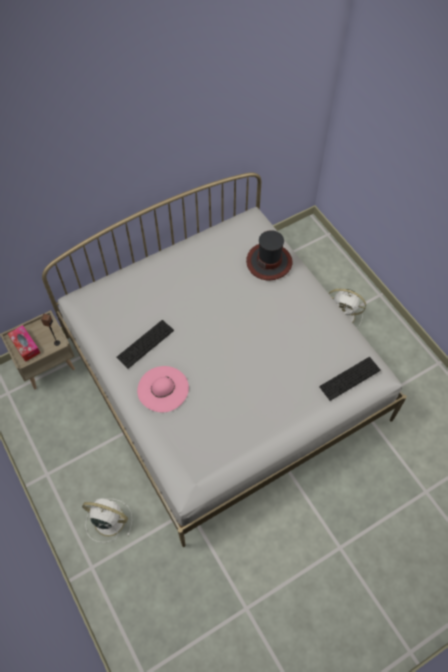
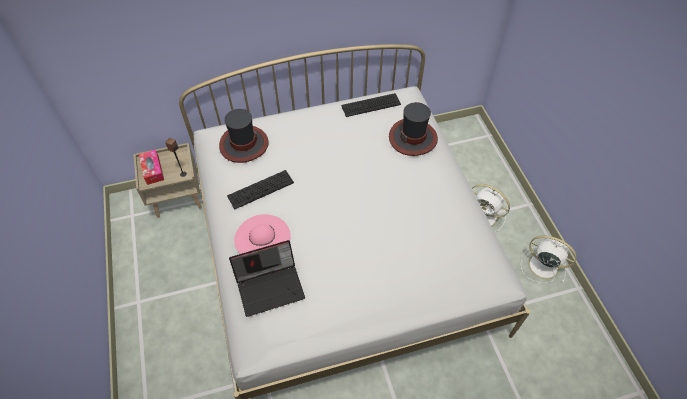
camera: 15 degrees right, 5 degrees down
(108, 520) = (180, 364): white fan -> white fan (542, 265)
(113, 303) = (243, 144): none -> hat
(185, 431) = (270, 286): none -> laptop
(350, 378) = (467, 274): keyboard -> keyboard (371, 105)

